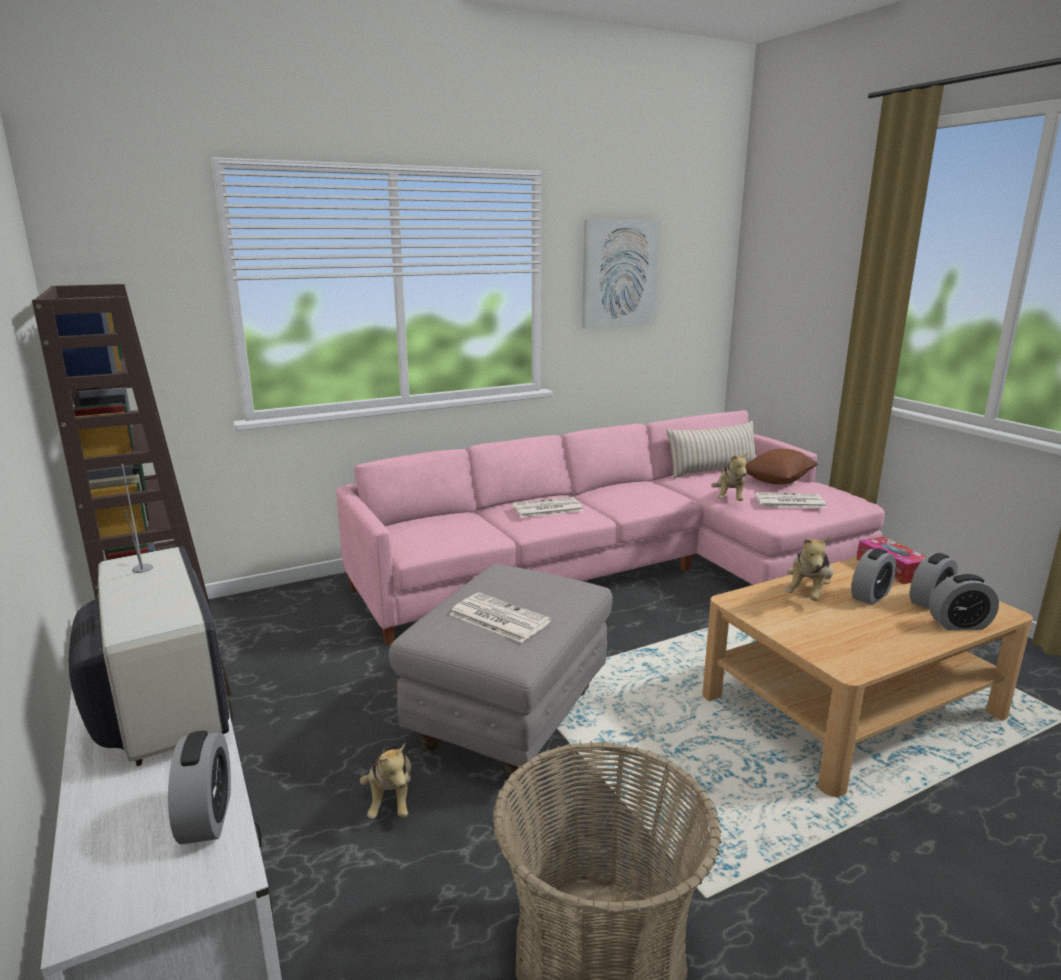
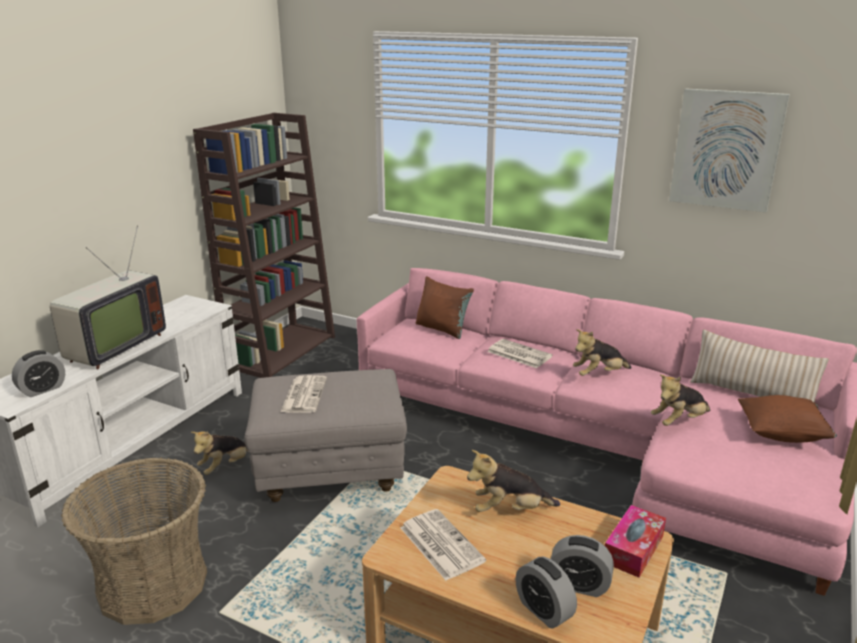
camera: 55 degrees right, 5 degrees up
(439, 520) = (442, 329): none -> brown pillow
(625, 496) = (599, 374): none -> plush toy
(788, 501) = (727, 453): newspaper -> newspaper (440, 544)
(870, 596) = (546, 546): alarm clock -> none

